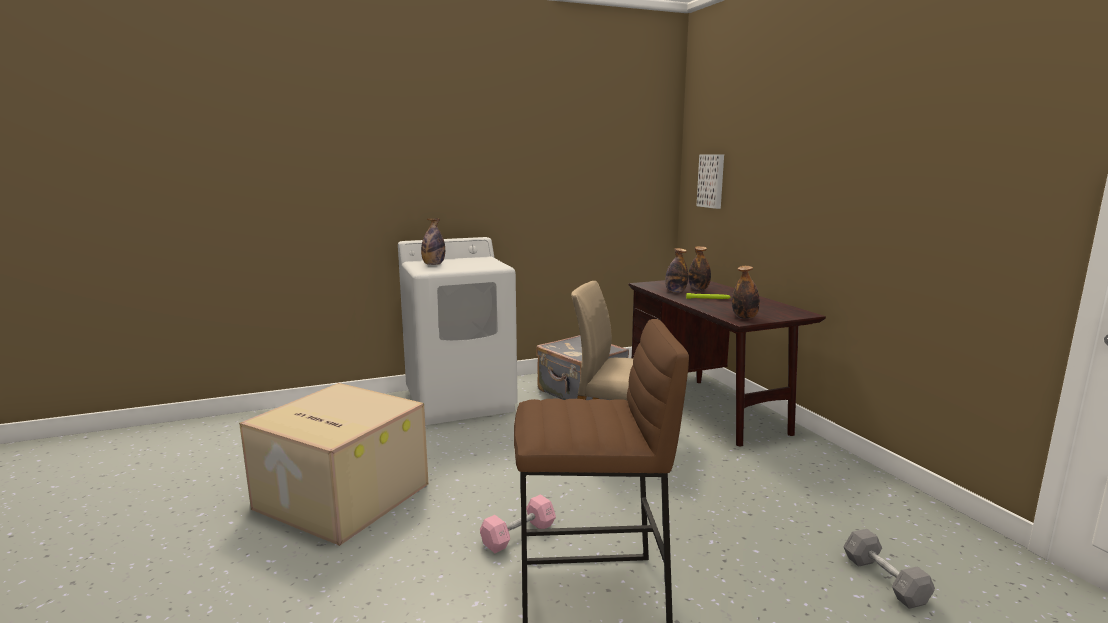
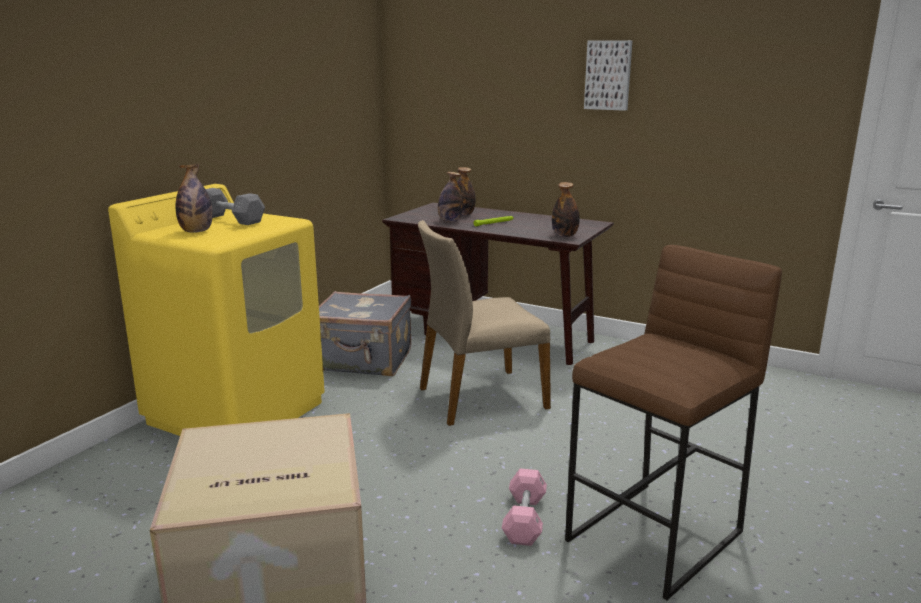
camera: 40 degrees left, 5 degrees up
(461, 401) = (237, 412): white washing machine -> yellow washing machine
(712, 181) = (438, 92): picture -> picture (608, 75)
(884, 580) = (786, 428): grey dumbbell -> grey dumbbell (231, 219)

